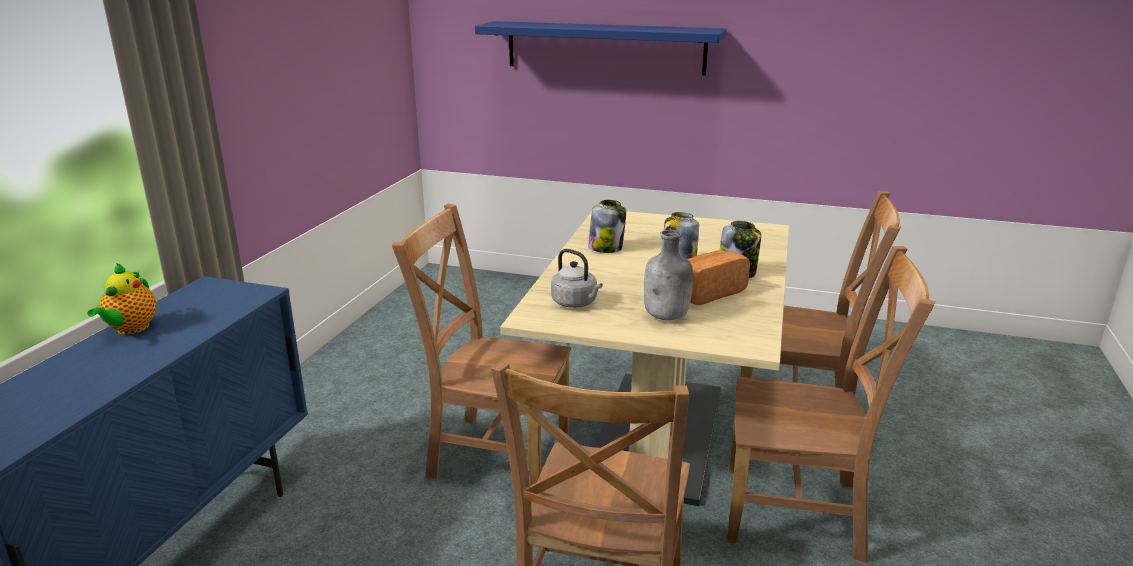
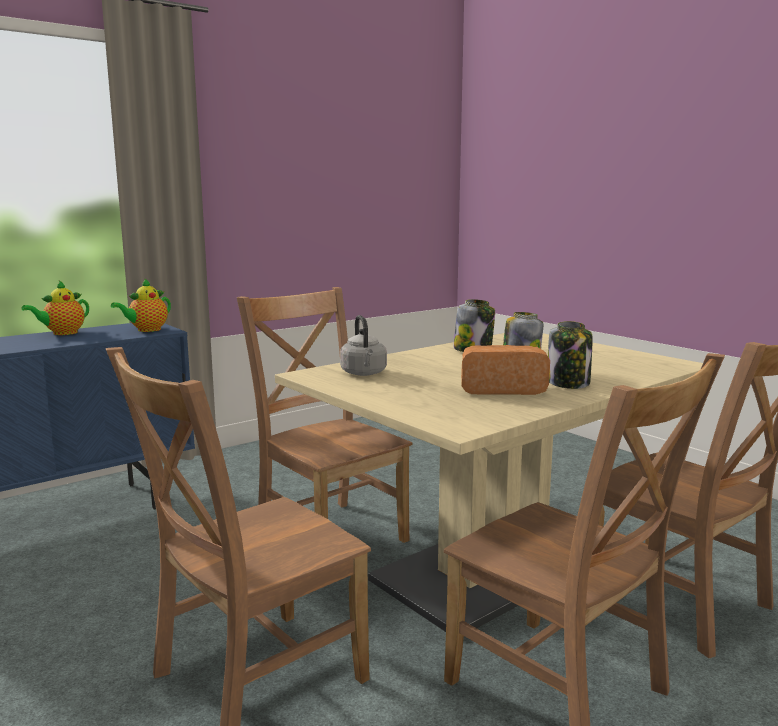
camera: 35 degrees right, 10 degrees down
(233, 297) = (146, 330): none -> teapot
(605, 47) = (611, 187): blue shelf -> none
(667, 316) = (423, 395): grey bottle -> none

